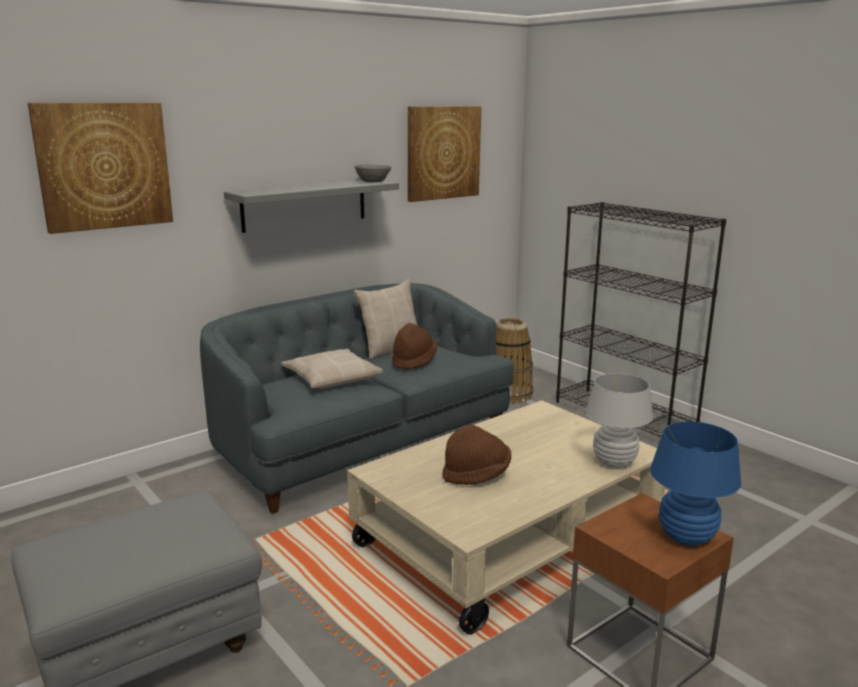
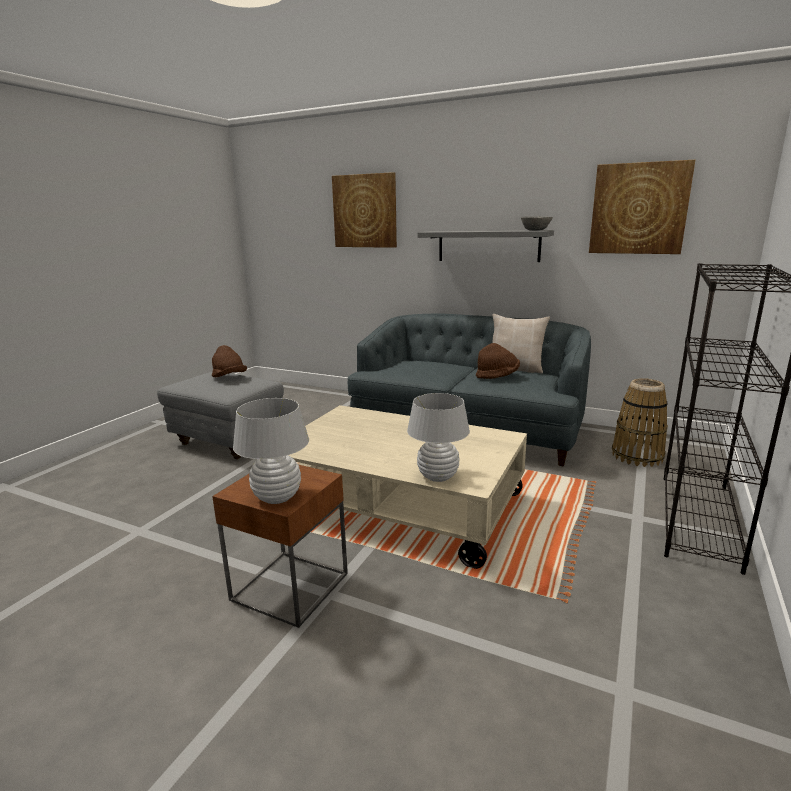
camera: 65 degrees right, 0 degrees up
(331, 378) = (437, 367): beige pillow -> none
(476, 475) = (364, 435): brown hat -> brown hat (229, 378)
(687, 537) = (277, 497): blue table lamp -> white table lamp

